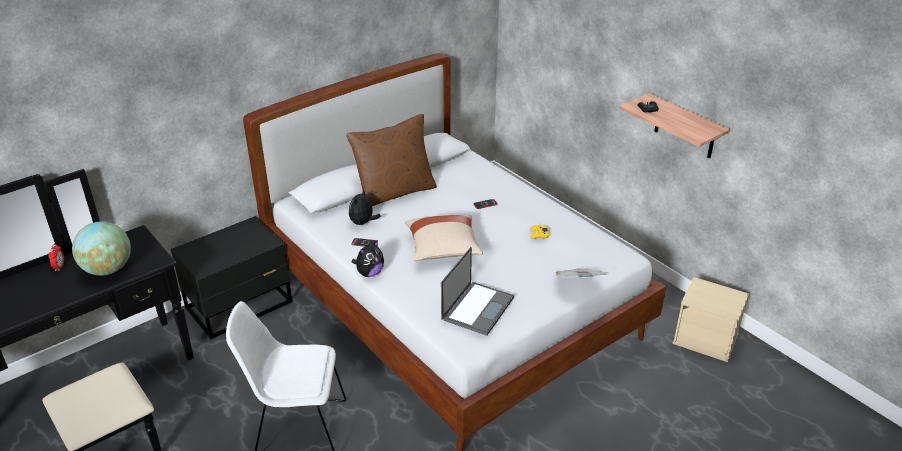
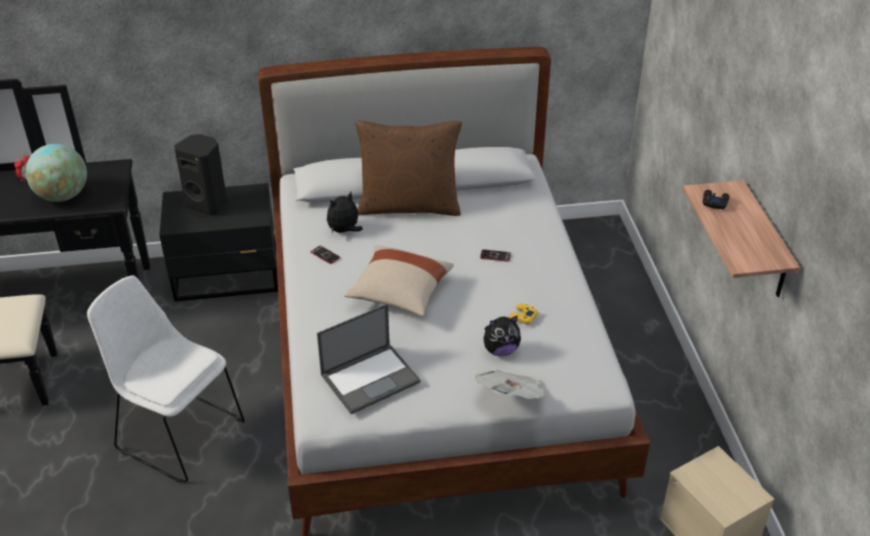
camera: 30 degrees right, 5 degrees up
(218, 245) = (208, 204): none -> black speaker
(369, 273) = (300, 292): plush toy -> plush toy (500, 350)

